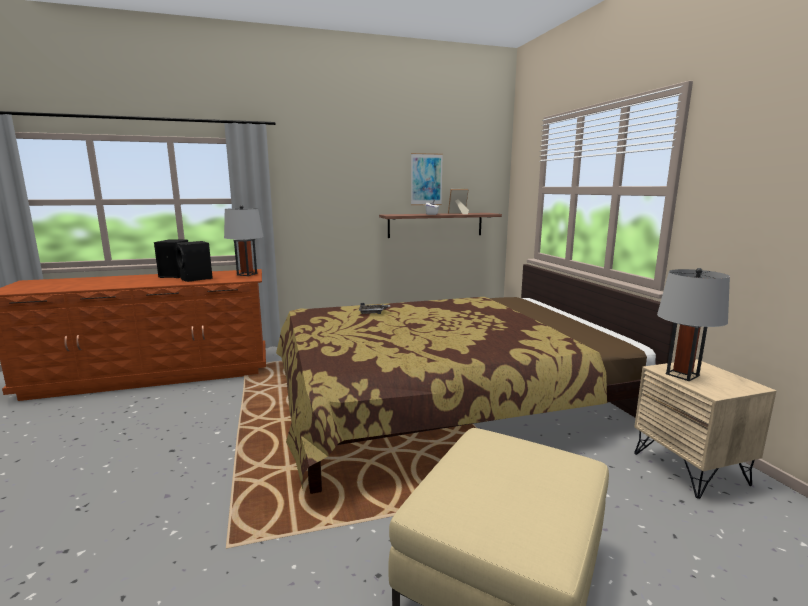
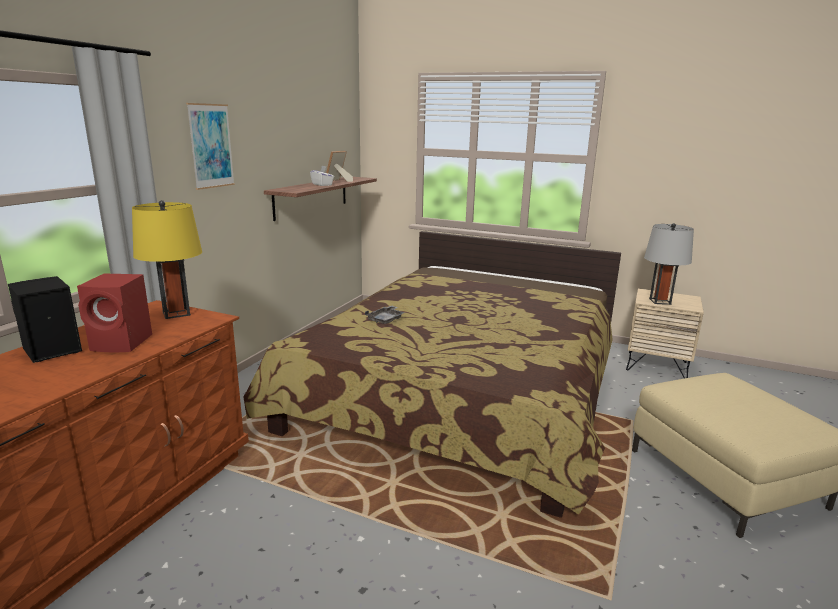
camera: 50 degrees left, 5 degrees up
(196, 279) = (123, 343): black speaker -> red speaker
(247, 274) = (176, 313): grey table lamp -> yellow table lamp
(426, 179) = (301, 139): picture -> picture (211, 146)

